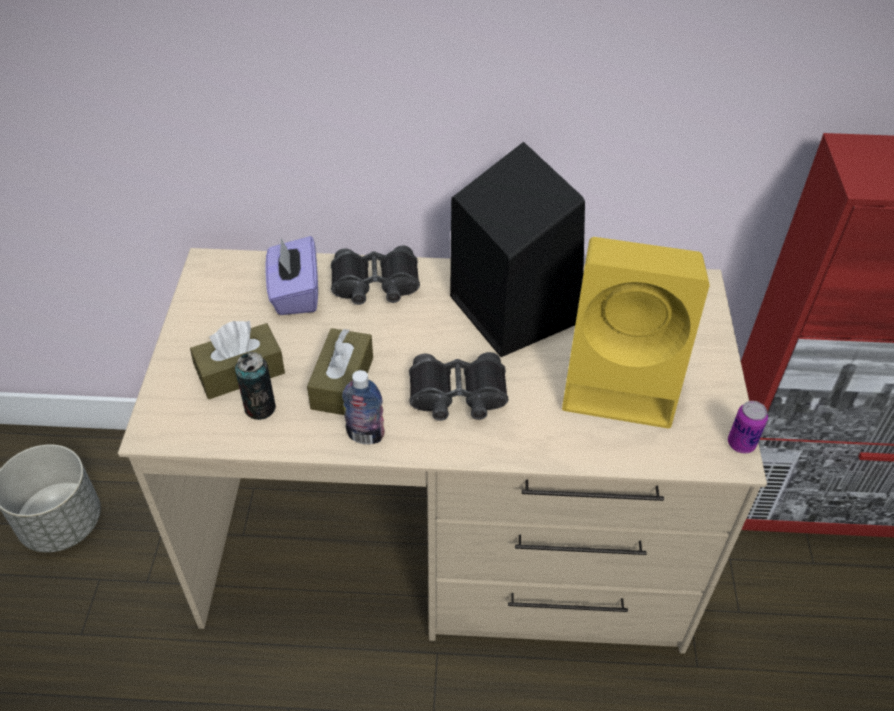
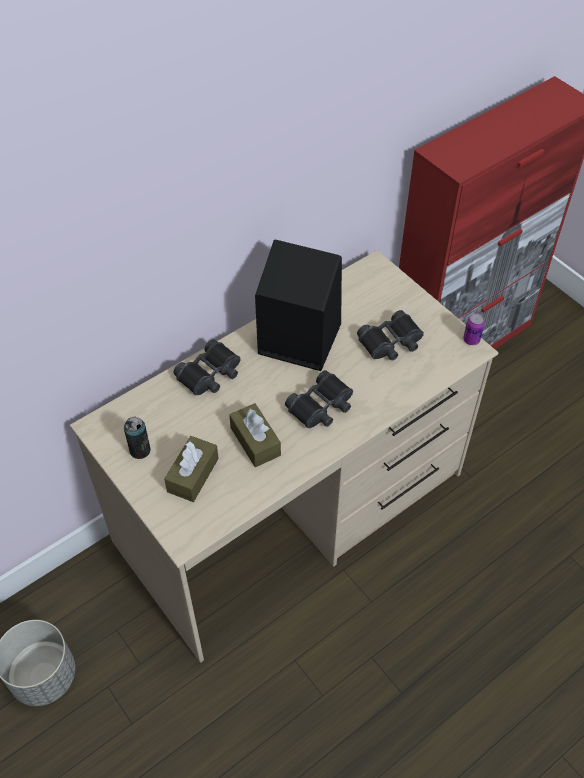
camera: 40 degrees left, 5 degrees up
(260, 408) = (227, 486): can -> can (140, 450)
(295, 293) = (169, 410): purple tissue box -> none
(365, 435) = (298, 460): bottle -> none
(624, 380) = (391, 343): yellow speaker -> black binoculars

